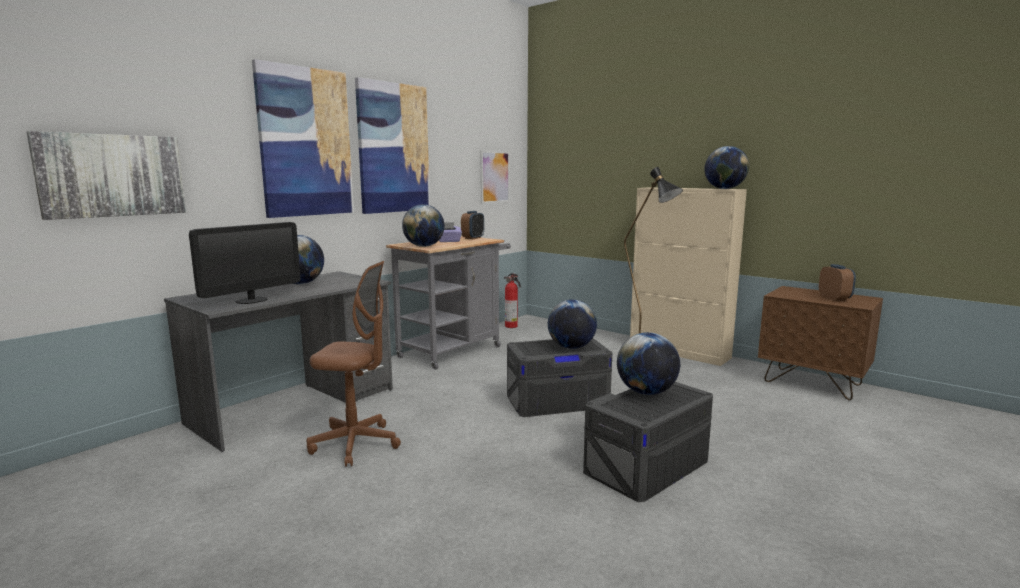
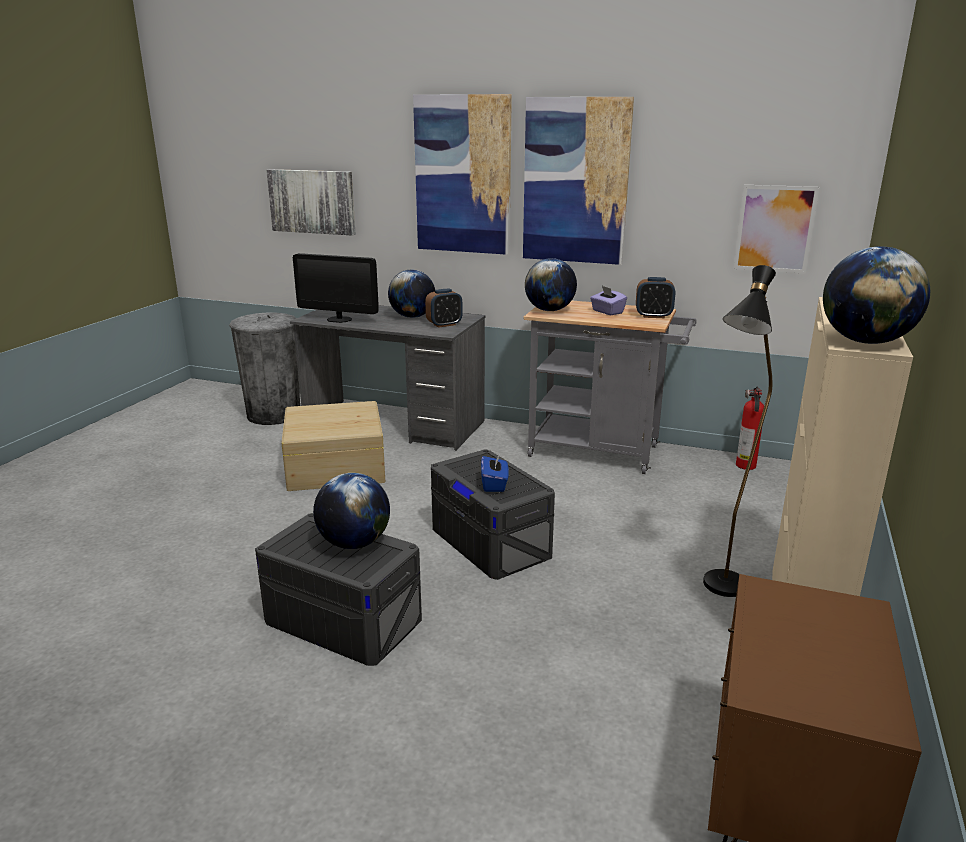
camera: 70 degrees right, 10 degrees up
(143, 469) = (274, 415): none -> grey trash can
(355, 444) = (334, 466): brown office chair -> beige storage box
(571, 347) = (494, 484): globe -> blue tissue box
(834, 298) = (811, 663): alarm clock -> alarm clock (444, 324)

